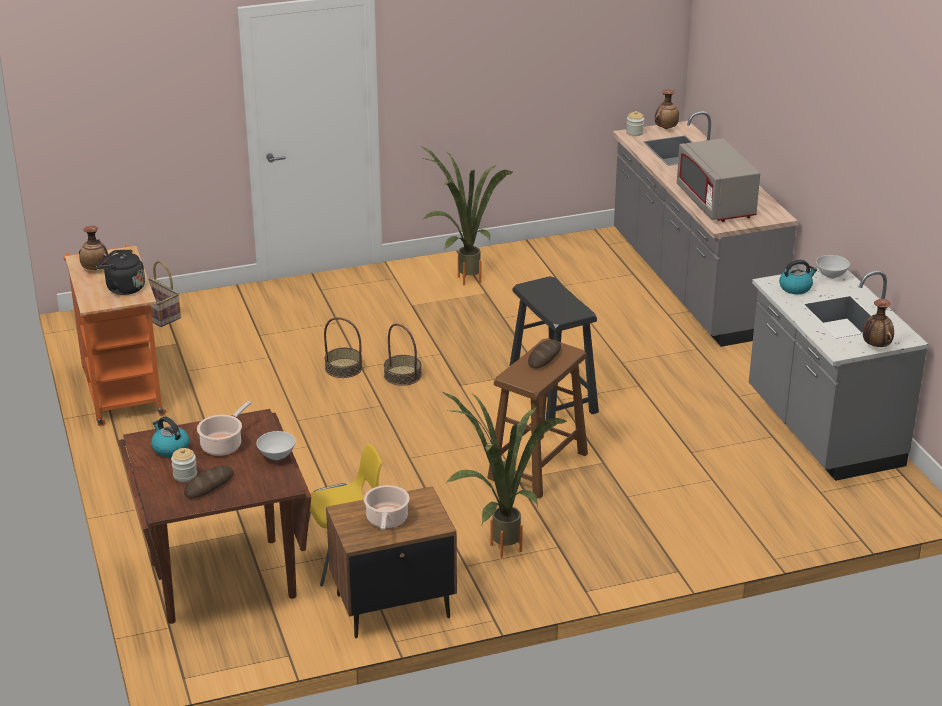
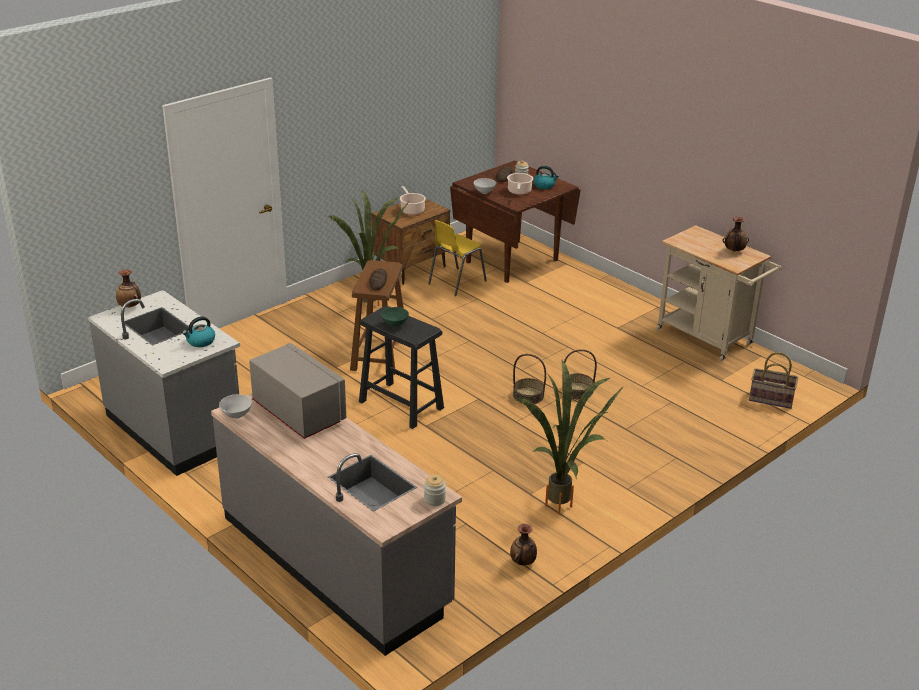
camera: 155 degrees right, 0 degrees up
(121, 388) = (709, 339): orange cart -> beige cart
(123, 288) = (695, 243): black kettle -> none
(560, 300) = (395, 325): none -> green bowl
(665, 128) = (402, 518): vase -> vase (523, 562)
(831, 276) = (171, 359): white bowl -> white bowl (237, 416)

